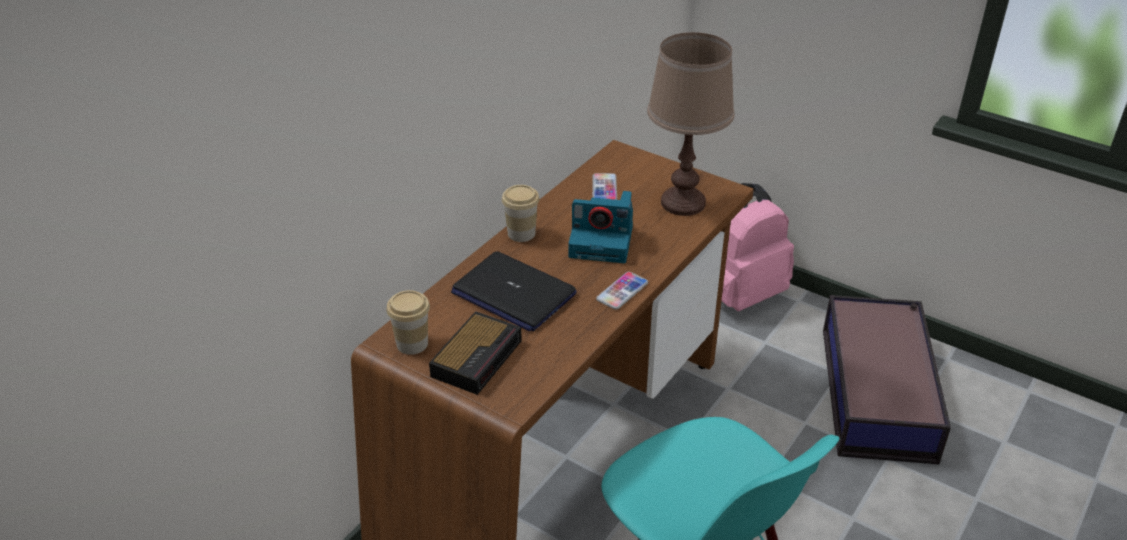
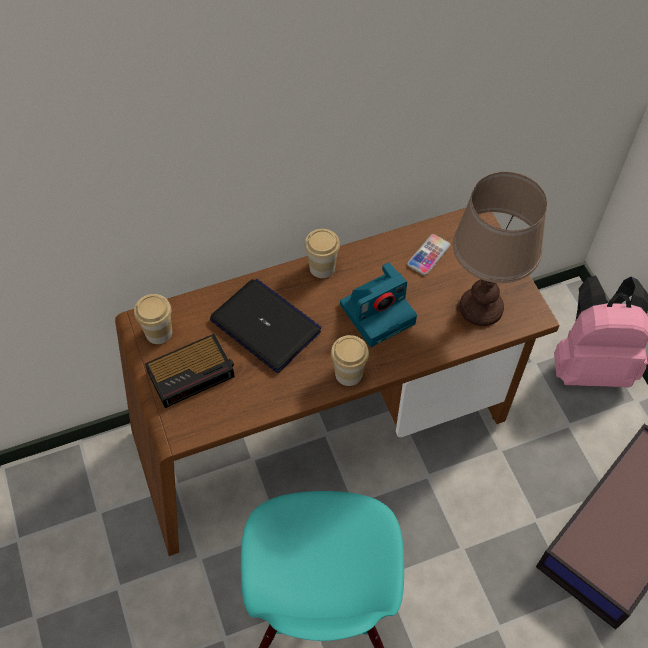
camera: 35 degrees right, 20 degrees up
(513, 293) = (266, 326): laptop -> laptop turned 150 degrees clockwise
(603, 241) = (378, 312): camera -> camera turned 75 degrees counterclockwise
(622, 291) = (348, 373): phone -> cup

